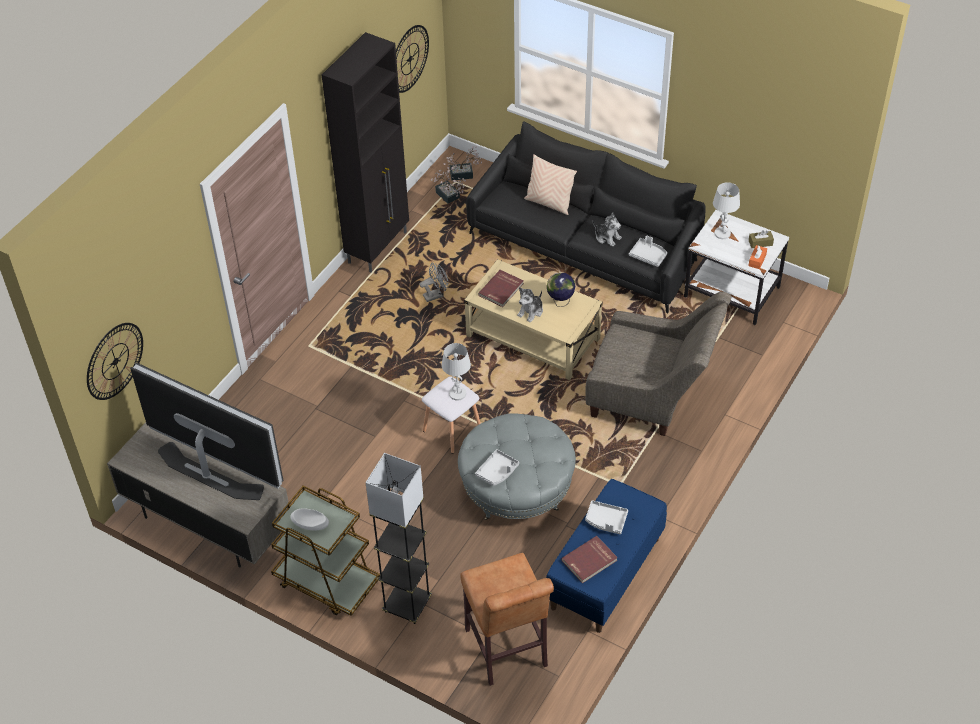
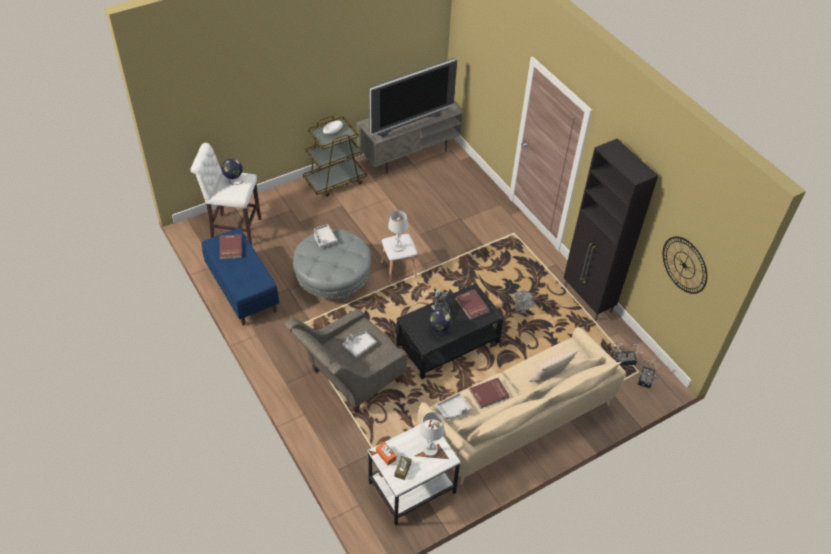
camera: 115 degrees right, 0 degrees up
(115, 361) = (465, 56): wall clock -> none
(407, 605) = (295, 204): grey floor lamp -> none
(496, 584) = (233, 180): none -> globe
(507, 652) = (233, 229): brown stool -> white stool
(533, 337) = (447, 343): beige coffee table -> black coffee table
(586, 247) = (519, 418): black sofa -> beige sofa
(606, 521) = (249, 267): grey tray -> grey tray (359, 346)
(607, 237) = (489, 394): plush toy -> red book

